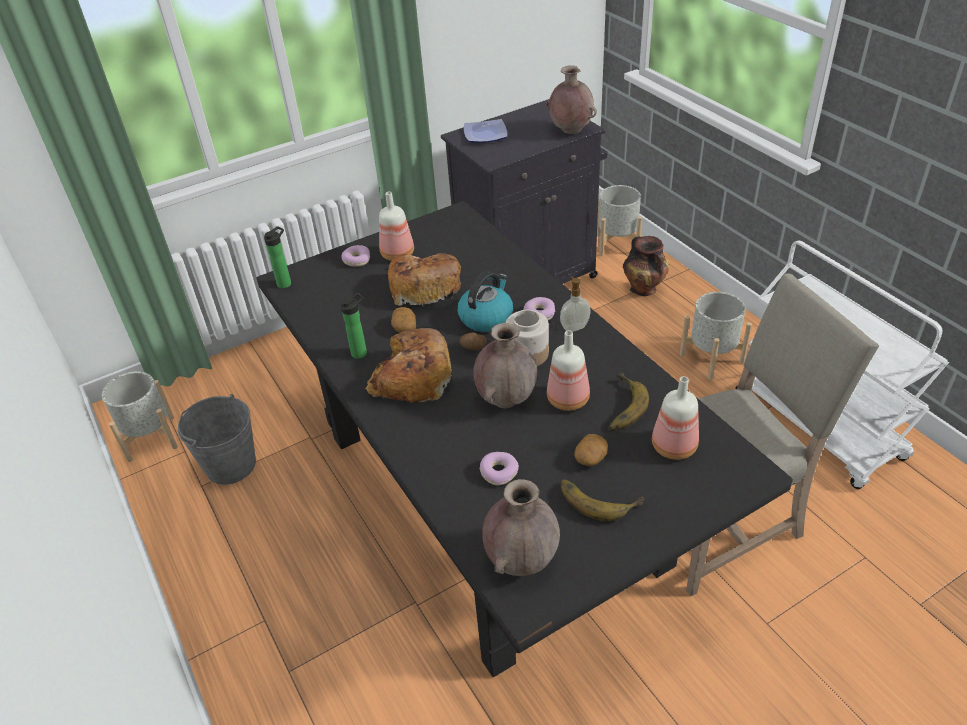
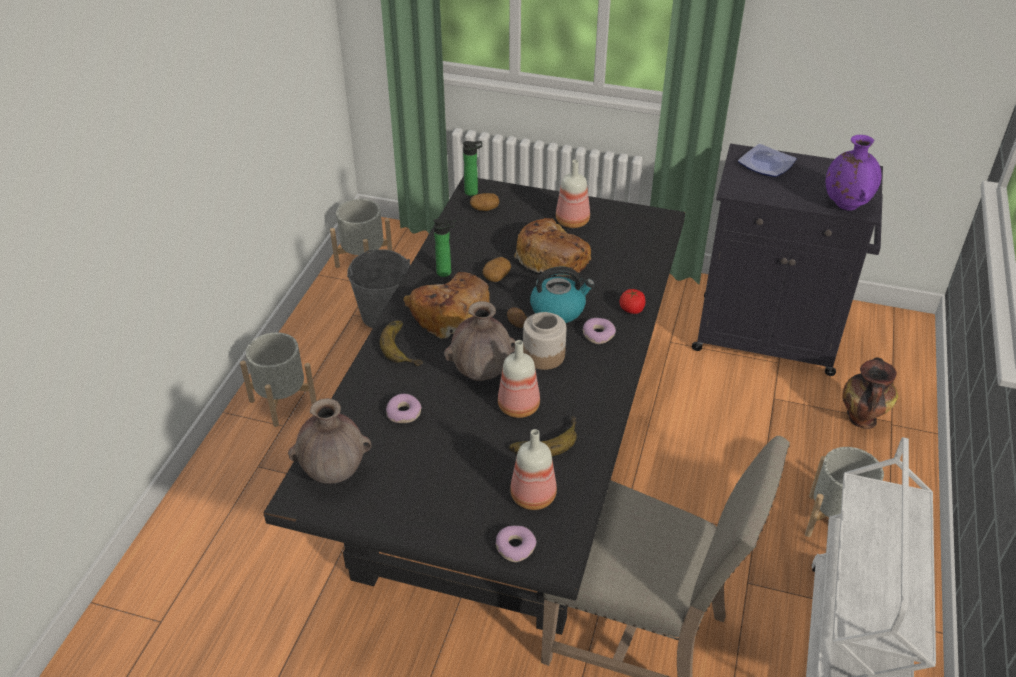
camera: 45 degrees right, 0 degrees up
(356, 260) = (539, 206): donut -> donut (515, 547)
(533, 282) = (632, 309): none -> tomato
(570, 130) = (845, 204): brown vase -> purple vase
(574, 327) = (606, 363): soap dispenser -> none
(590, 458) = (470, 454): potato -> potato (484, 208)
(598, 497) = (433, 481): banana -> banana (405, 346)
(617, 244) = (898, 362): grey planter -> grey planter (282, 402)

